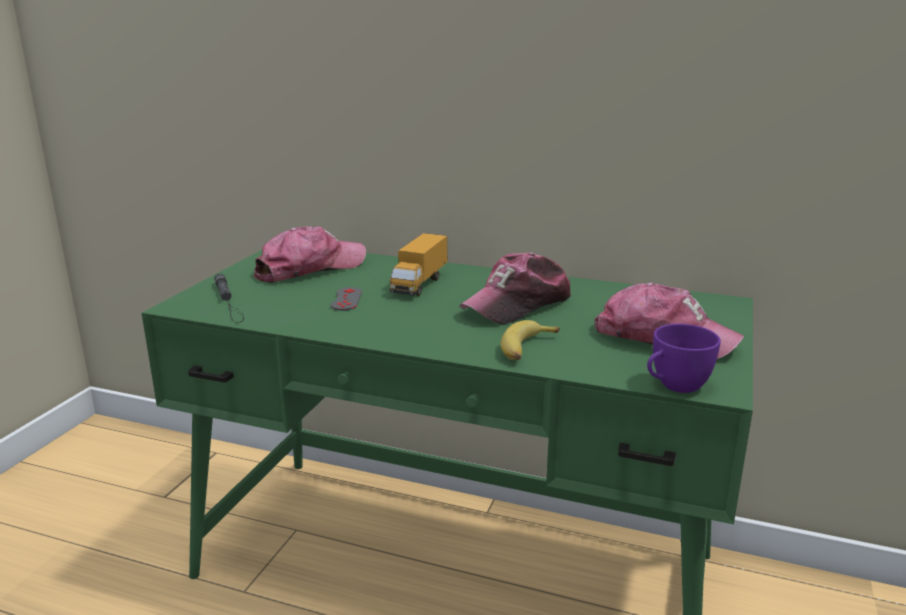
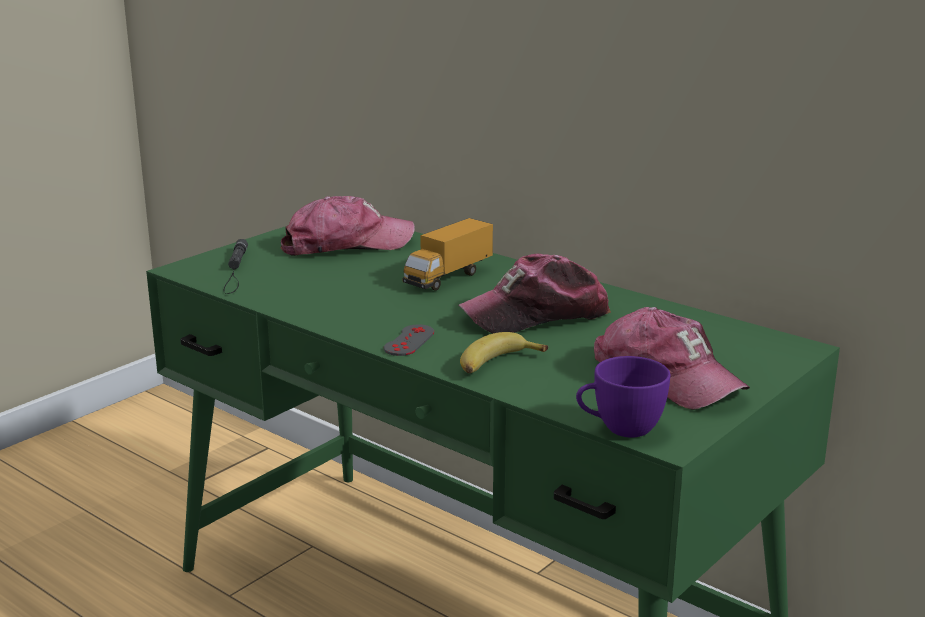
camera: 20 degrees right, 0 degrees up
(346, 299) = (355, 284): grey game controller -> grey game controller (409, 341)

